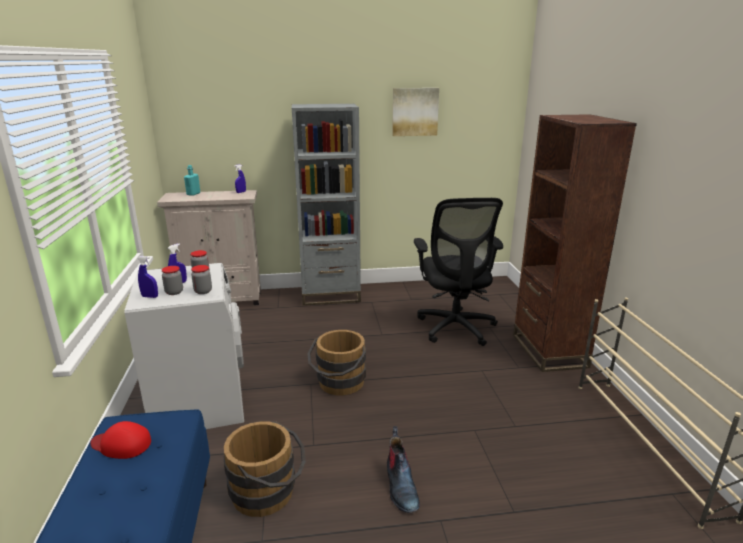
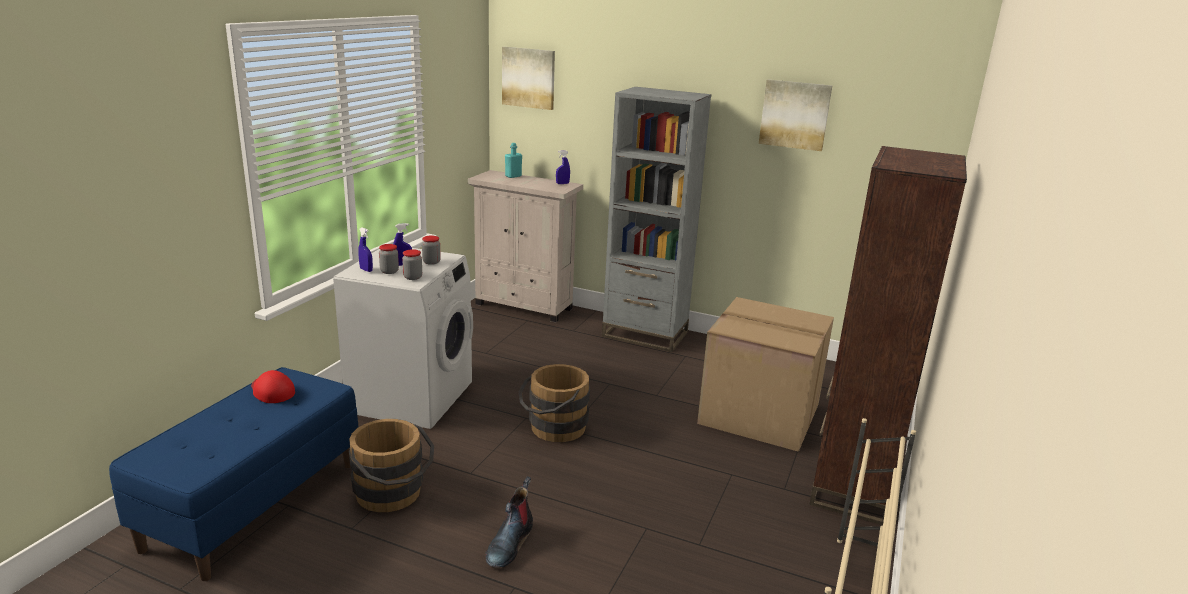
camera: 30 degrees right, 0 degrees up
(191, 107) = (529, 78): none -> picture
(453, 325) = (757, 414): black office chair -> cardboard box

